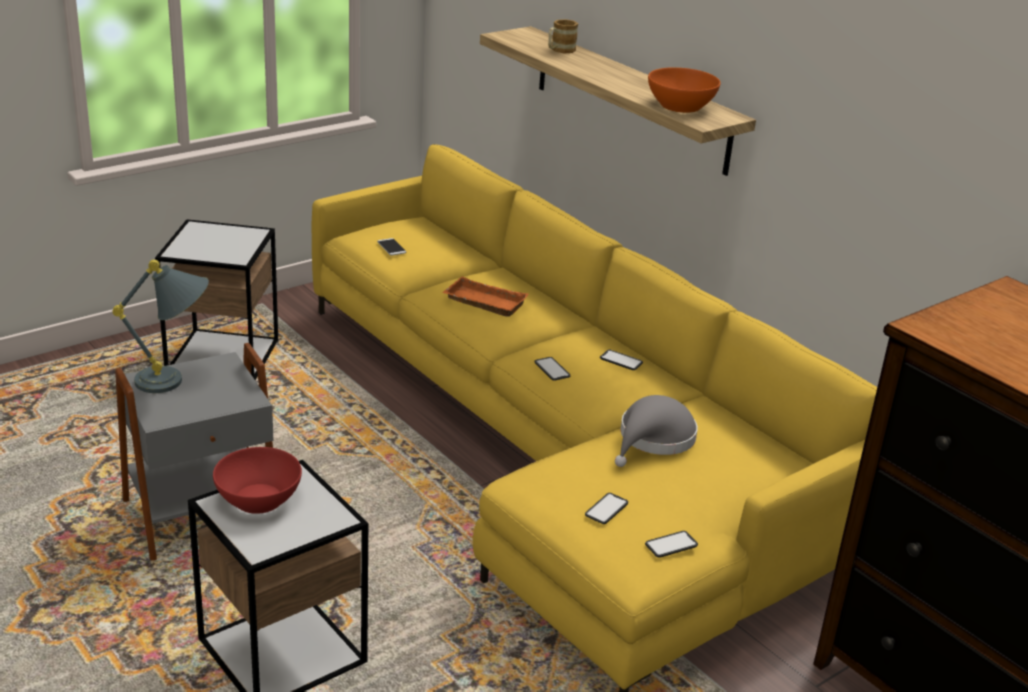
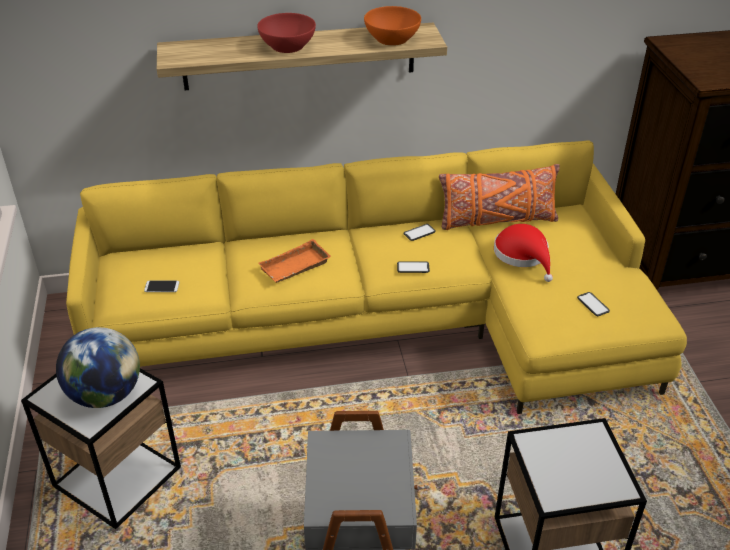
camera: 60 degrees left, 10 degrees up
(176, 381) = (339, 483): grey table lamp -> none
(214, 248) = (105, 394): none -> globe
(259, 499) = (555, 471): red bowl -> red bowl (288, 46)
(560, 50) = (232, 47): mug -> none
(654, 439) = (523, 255): grey hat -> red hat
(671, 545) = (638, 292): phone -> none
(713, 412) = (497, 220): none -> orange pillow

